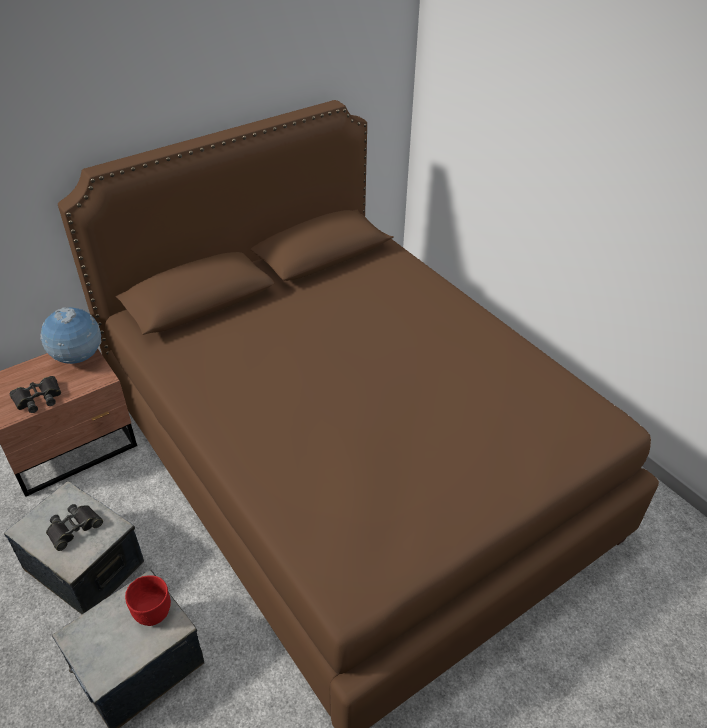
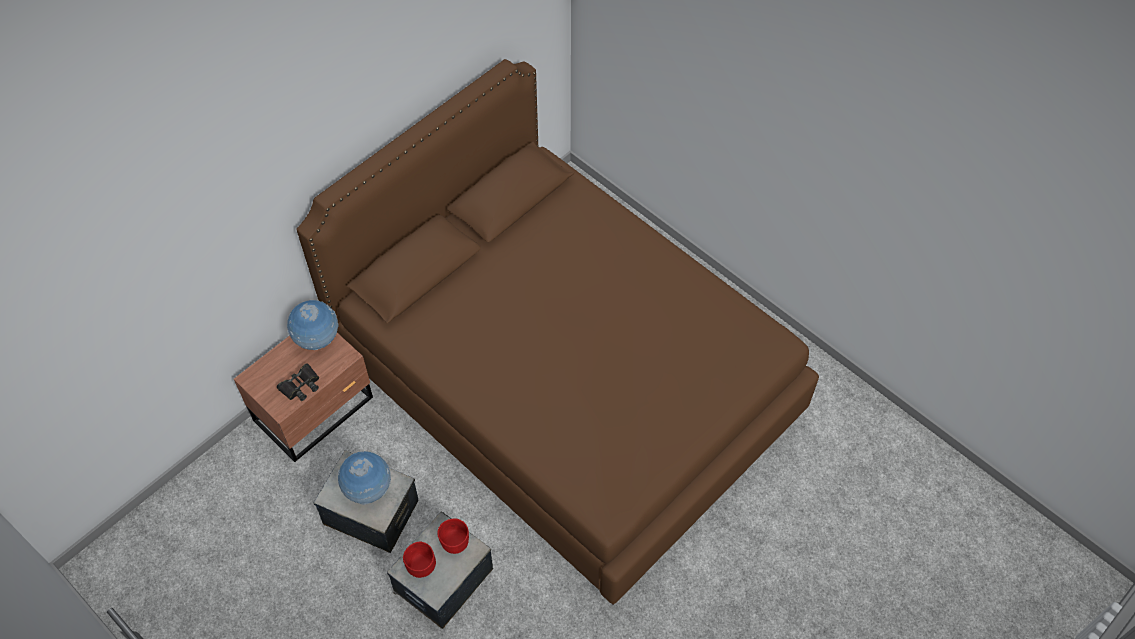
camera: 10 degrees left, 15 degrees up
(74, 528) = (368, 489): black binoculars -> globe
(97, 634) = (421, 566): none -> red bowl

